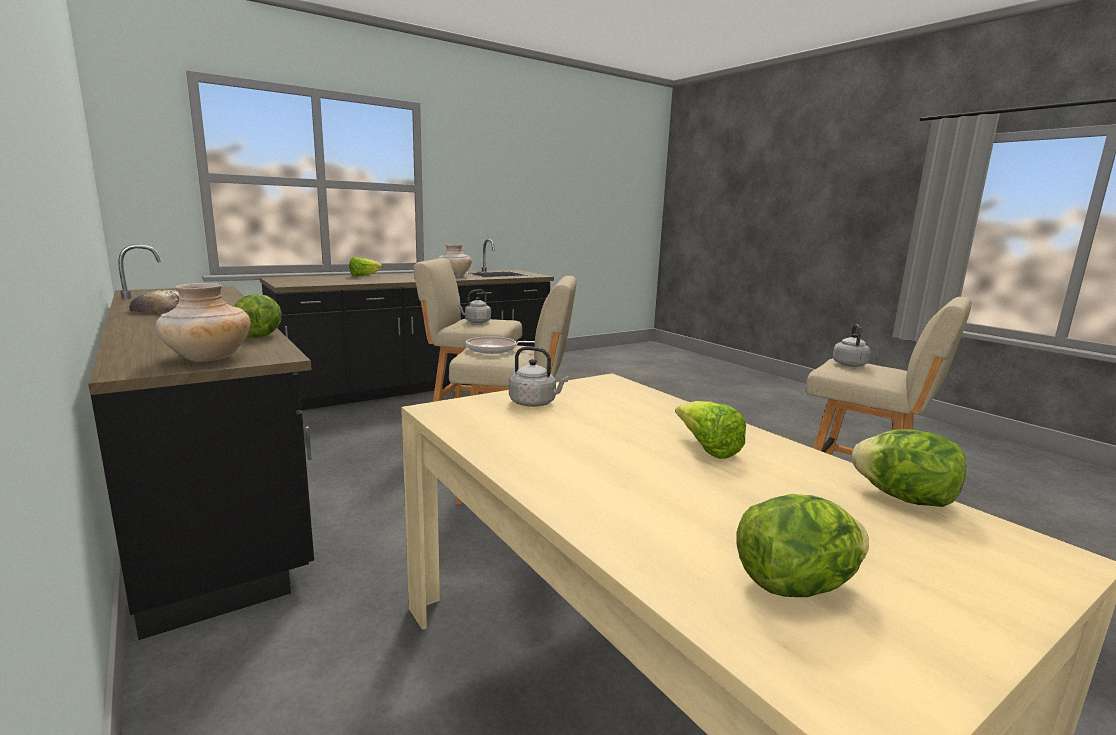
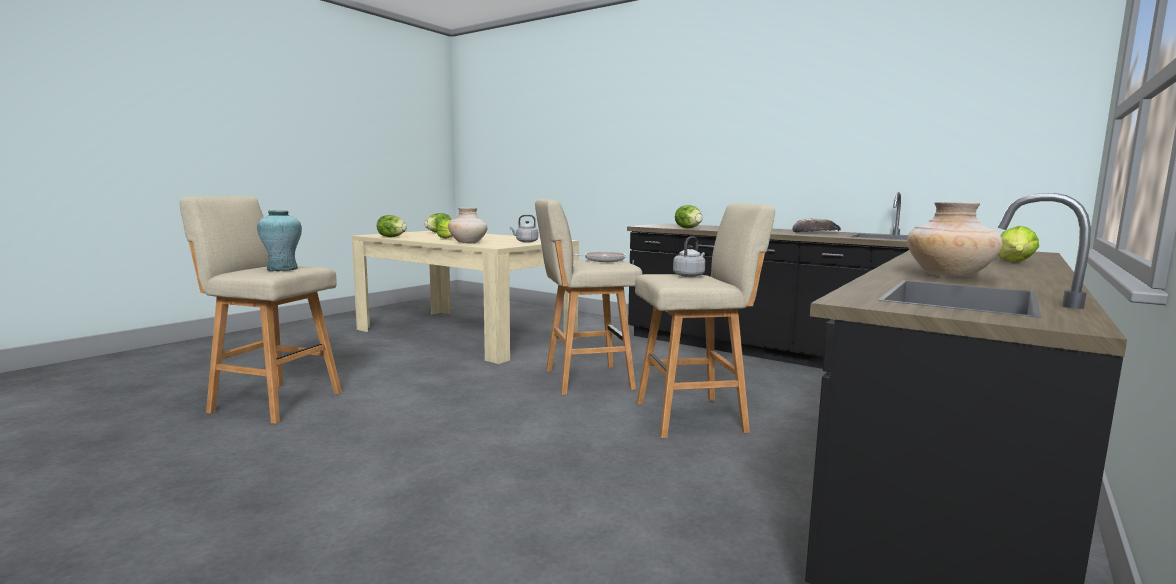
camera: 160 degrees right, 5 degrees down
(208, 358) = (663, 225): beige vase -> beige vase (468, 243)
(849, 364) = (282, 269): grey kettle -> turquoise vase

